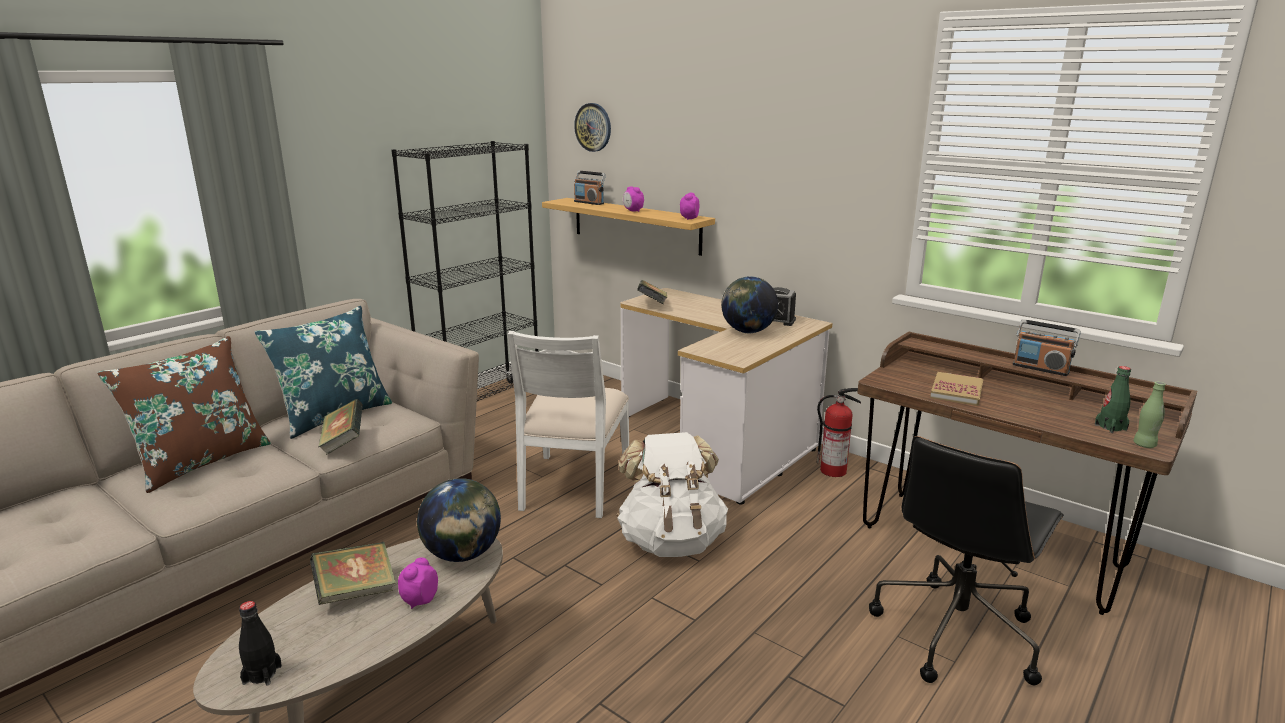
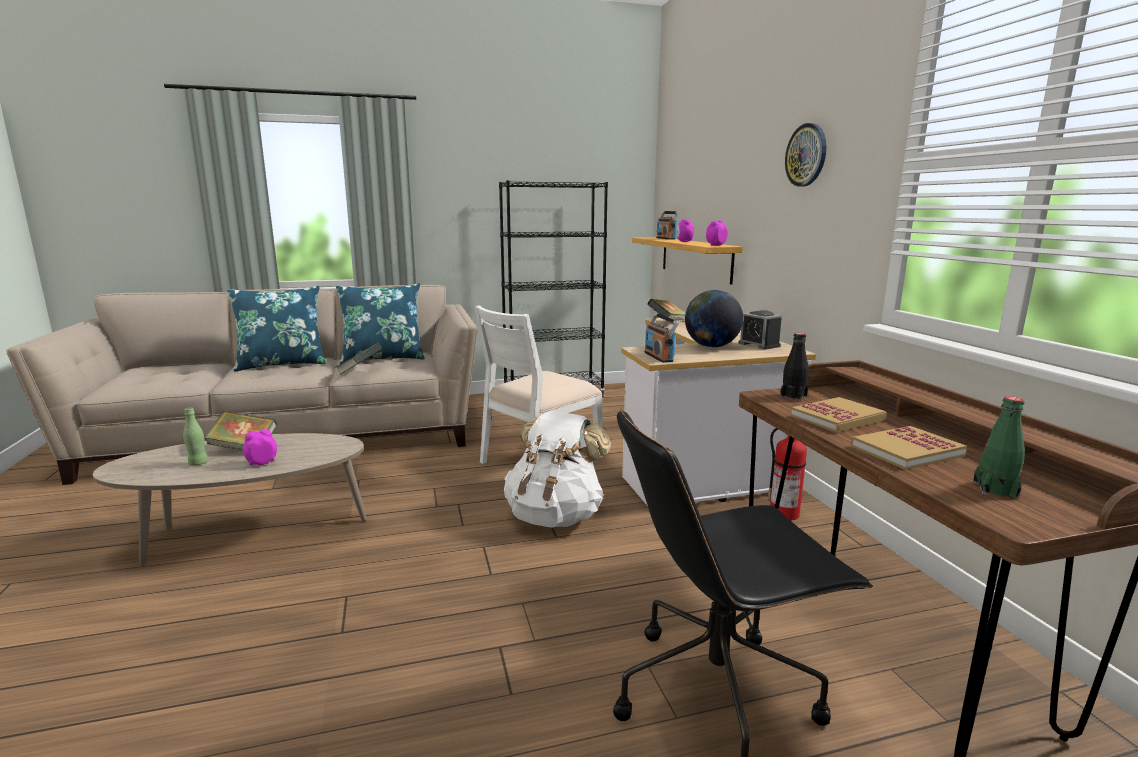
camera: 35 degrees right, 5 degrees down
(201, 461) = (282, 364): brown pillow -> blue pillow
(262, 674) = (135, 469): black bottle -> black bottle (793, 396)
(462, 555) = (327, 449): globe -> none
(593, 127) = (677, 172): wall clock -> wall clock (806, 155)
(1033, 410) = (906, 451): none -> book
(1040, 368) = (972, 411): radio -> radio (659, 357)
(1144, 445) = (1013, 517): green bottle -> green bottle (198, 463)

